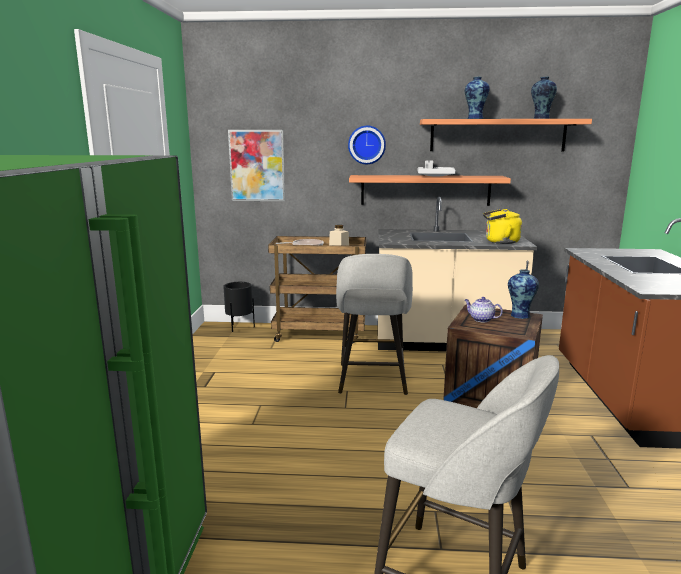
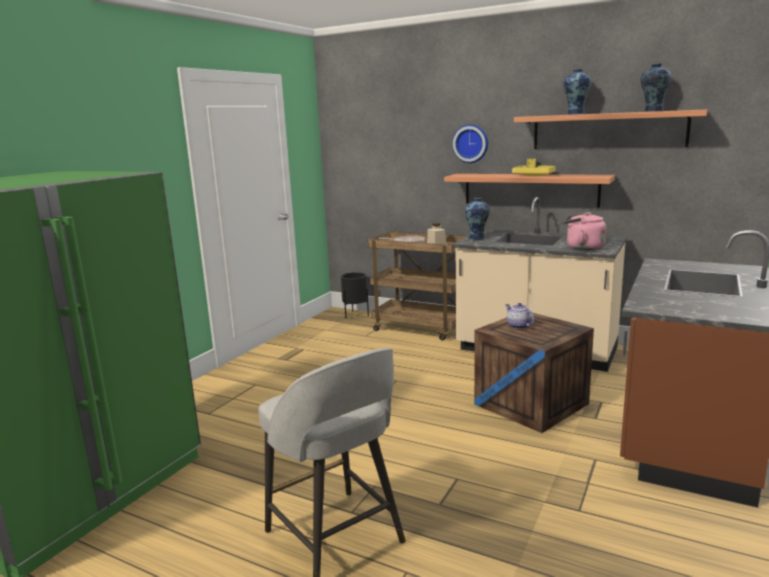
camera: 25 degrees right, 0 degrees up
(257, 165) = (373, 164): picture -> none
(372, 380) = (427, 375): grey stool -> none
(435, 176) = (533, 175): grey tray -> yellow tray
(500, 242) = (582, 248): yellow kettle -> pink kettle
(520, 315) = (566, 326): vase -> vase (477, 237)

